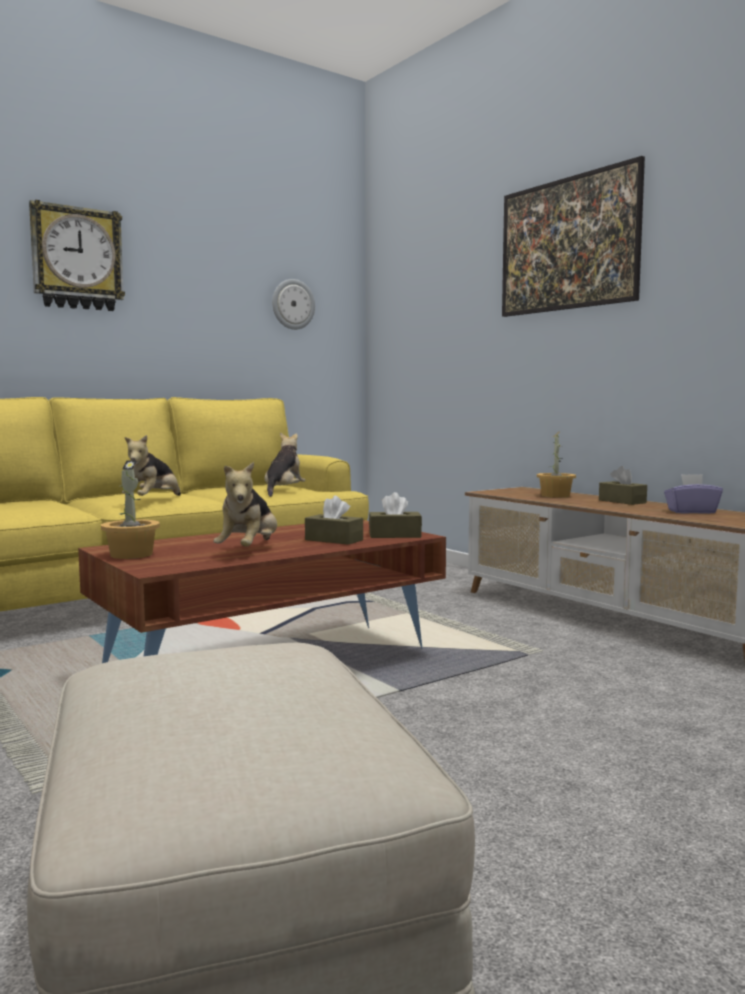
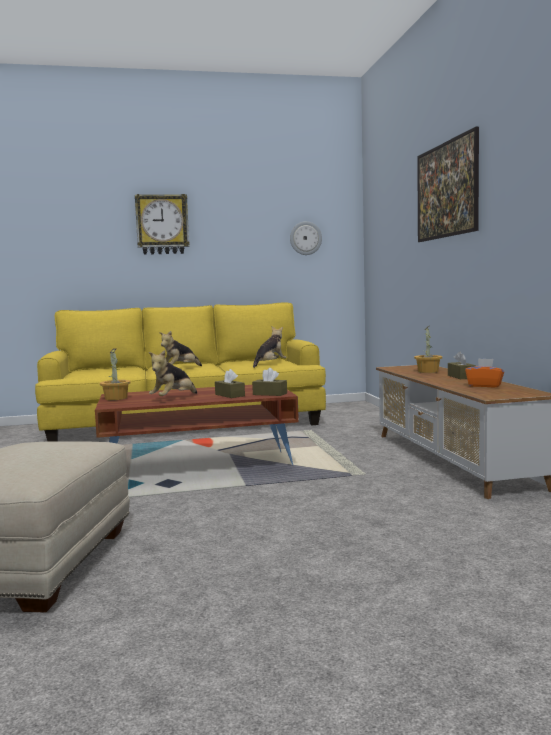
camera: 25 degrees right, 0 degrees up
(691, 512) = (484, 385): purple tissue box -> orange tissue box

